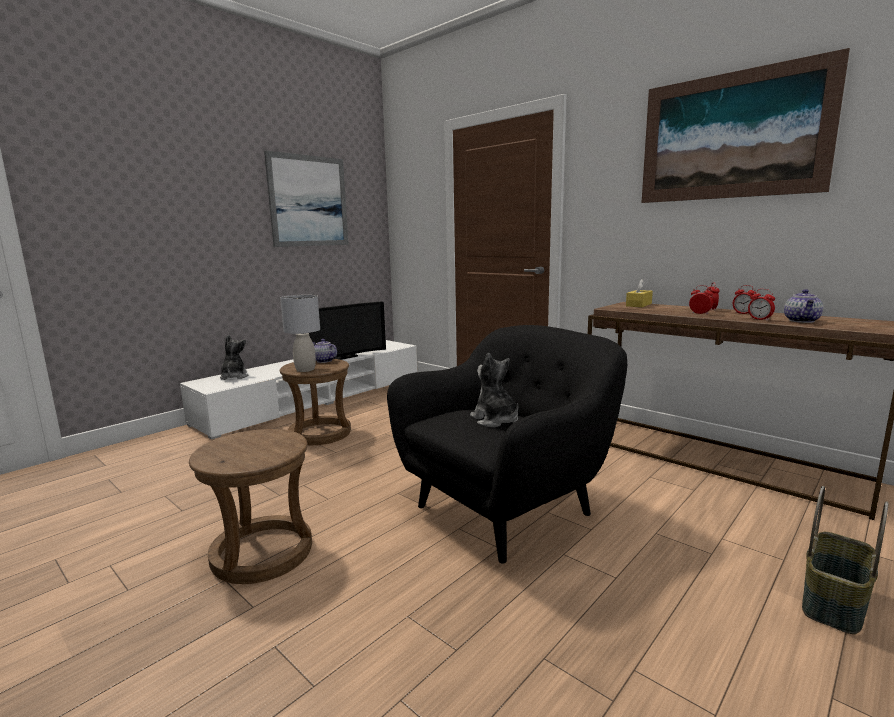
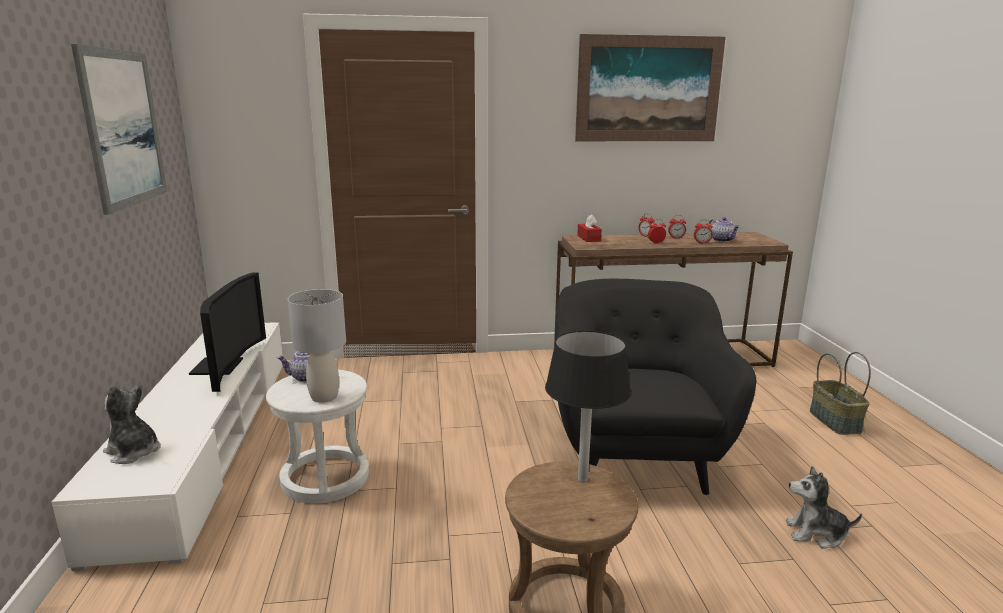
camera: 50 degrees left, 5 degrees up
(278, 445) = (582, 479): none -> black table lamp
(320, 433) = (326, 478): brown stool -> white stool
(495, 420) = (648, 378): plush toy -> plush toy (816, 534)
(638, 305) = (589, 238): yellow tissue box -> red tissue box

